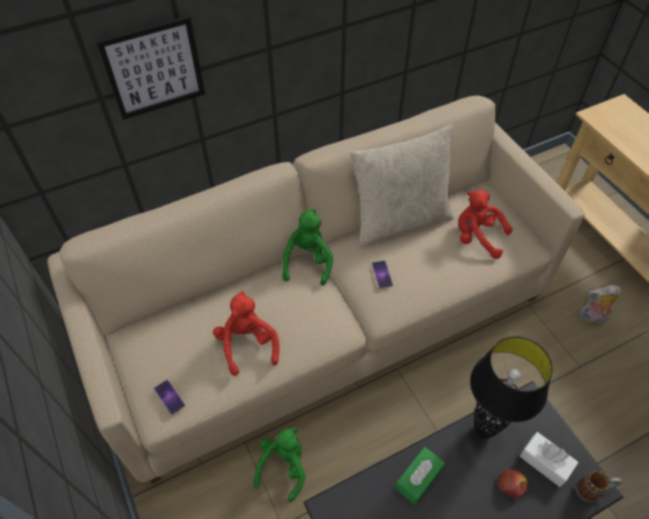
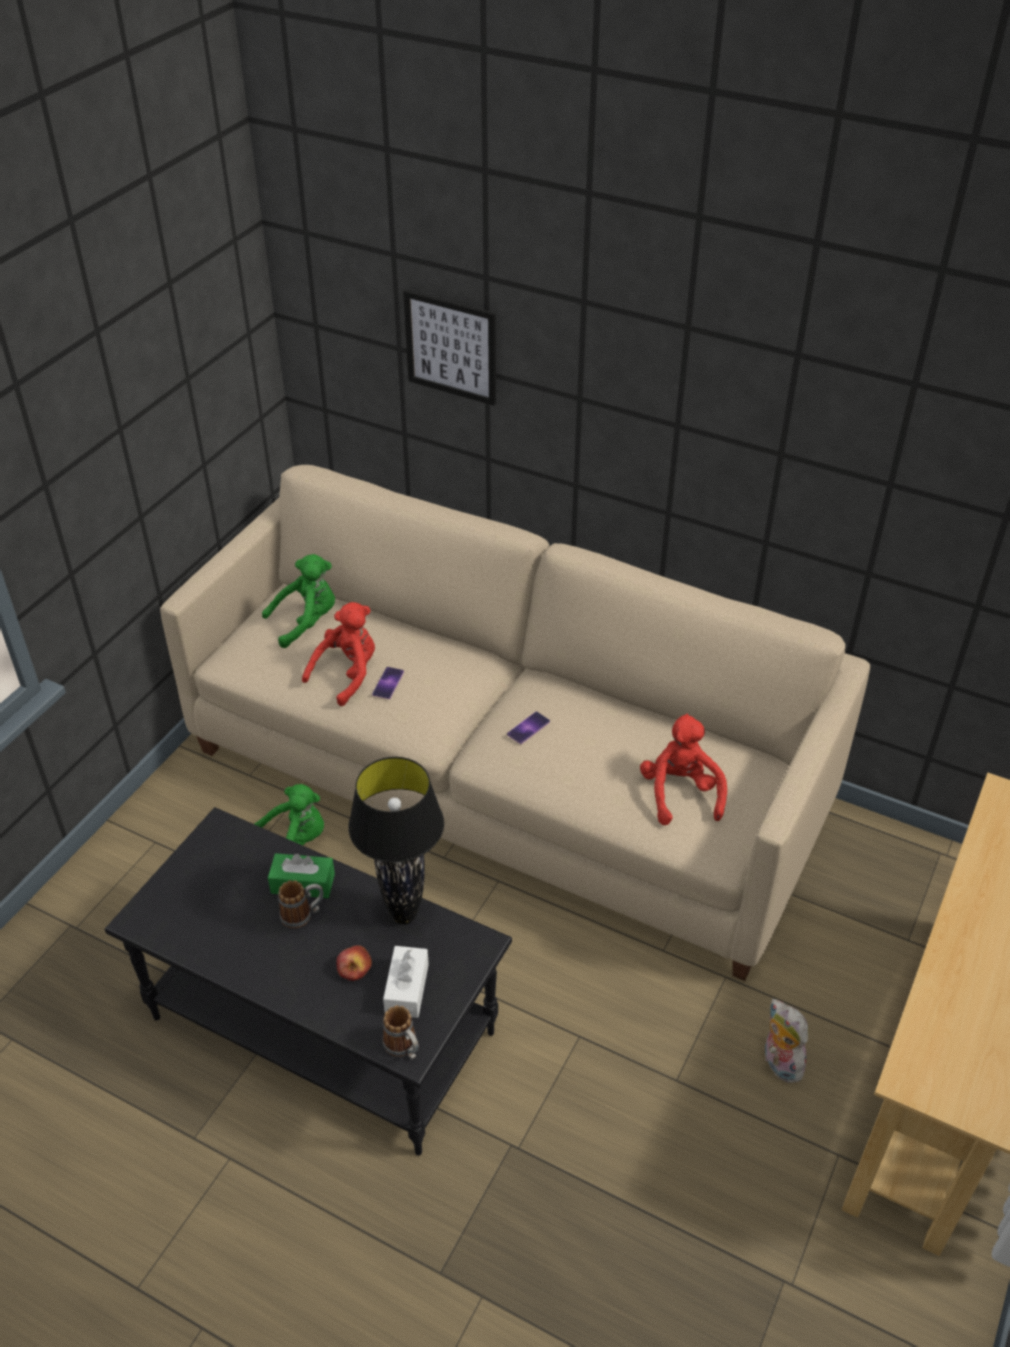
camera: 55 degrees right, 10 degrees down
(169, 397) = (247, 655): phone -> phone (388, 683)
(307, 261) = (491, 663): green plush toy -> green plush toy (306, 622)
(400, 220) = (629, 709): beige pillow -> none
(447, 493) = (303, 915): none -> mug

